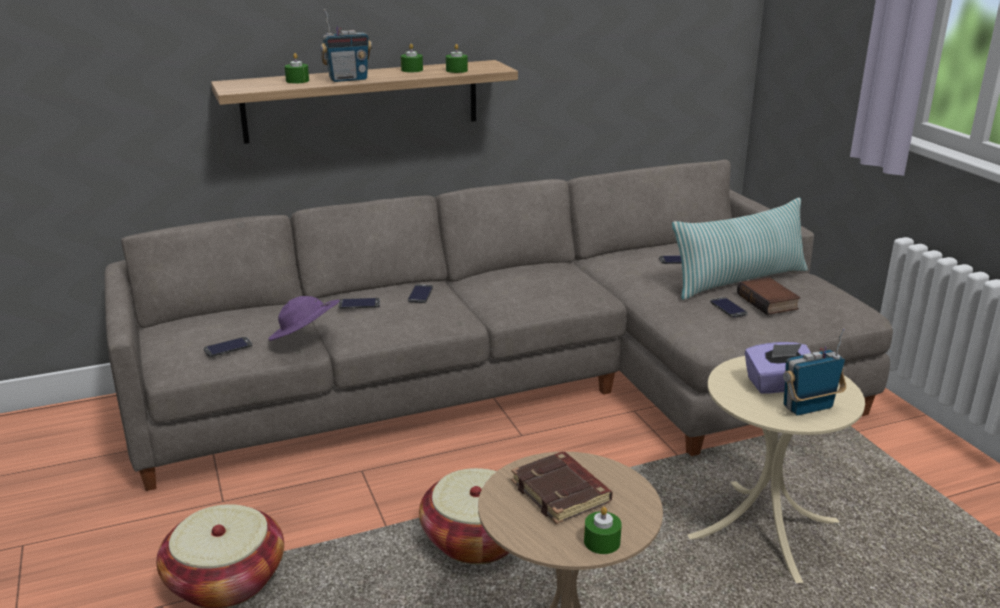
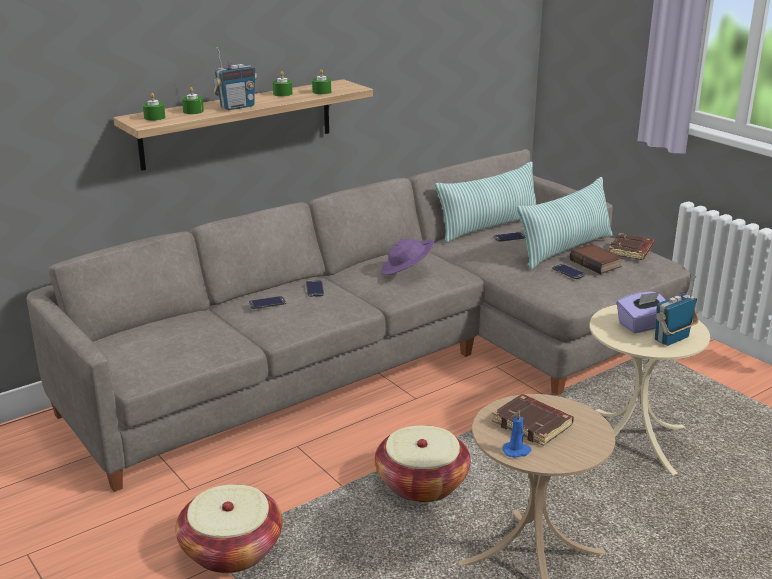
camera: 15 degrees left, 0 degrees up
(228, 347) = (177, 353): phone -> none
(305, 337) = (239, 337): purple hat -> purple hat (407, 271)
(520, 525) = (517, 451): none -> blue candle
(602, 542) = (581, 453): green candle -> green candle (154, 117)
(662, 246) = (489, 227): none -> pillow
(821, 291) = (631, 251): none -> brown book

